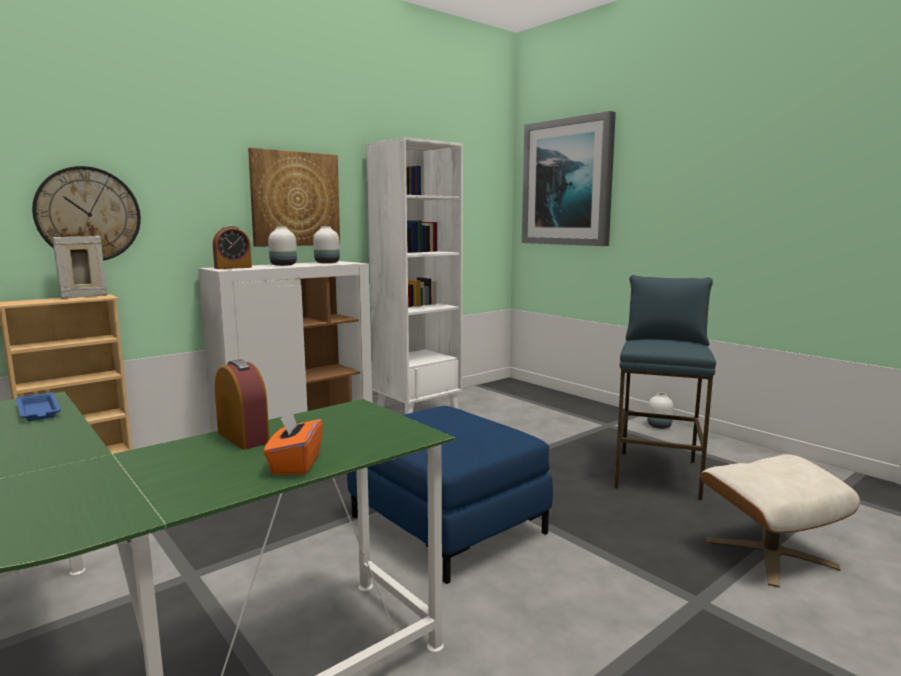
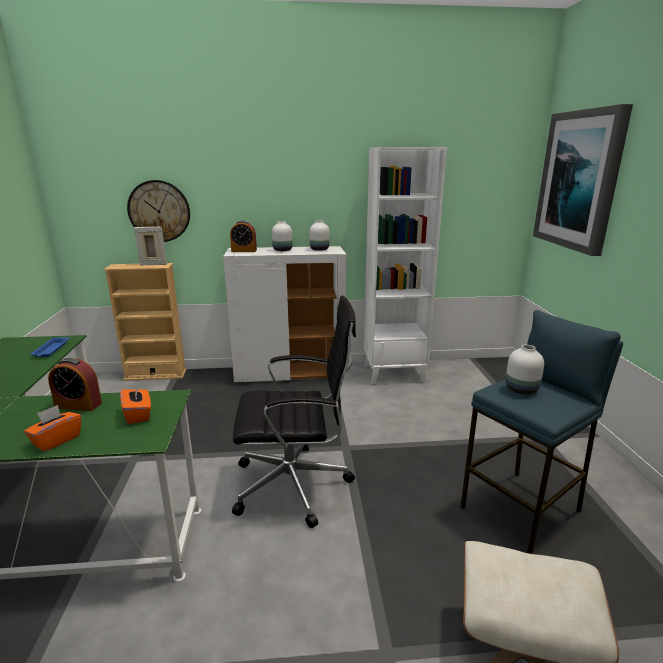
camera: 35 degrees right, 10 degrees up
(243, 437) = (78, 405): alarm clock -> alarm clock turned 105 degrees clockwise
(295, 199) = (303, 197): picture -> none
(351, 425) = (138, 415): none -> orange tissue box
(447, 524) = (295, 484): blue ottoman -> black office chair
(659, 426) = (597, 456): white vase -> white vase (521, 390)

